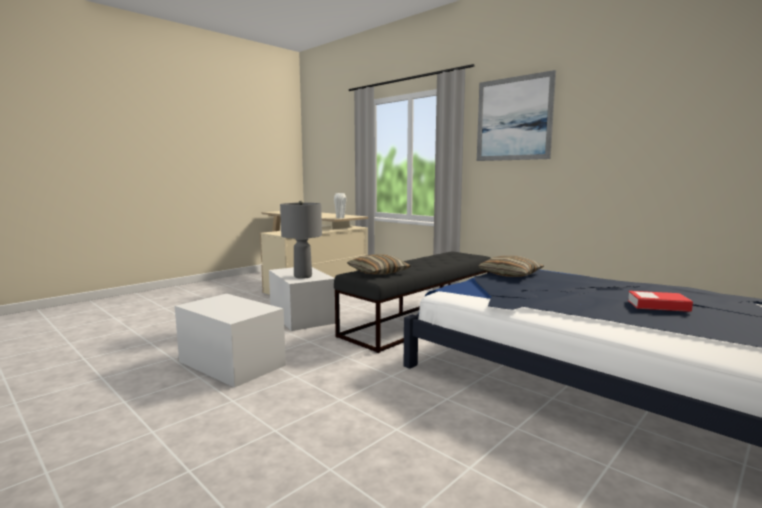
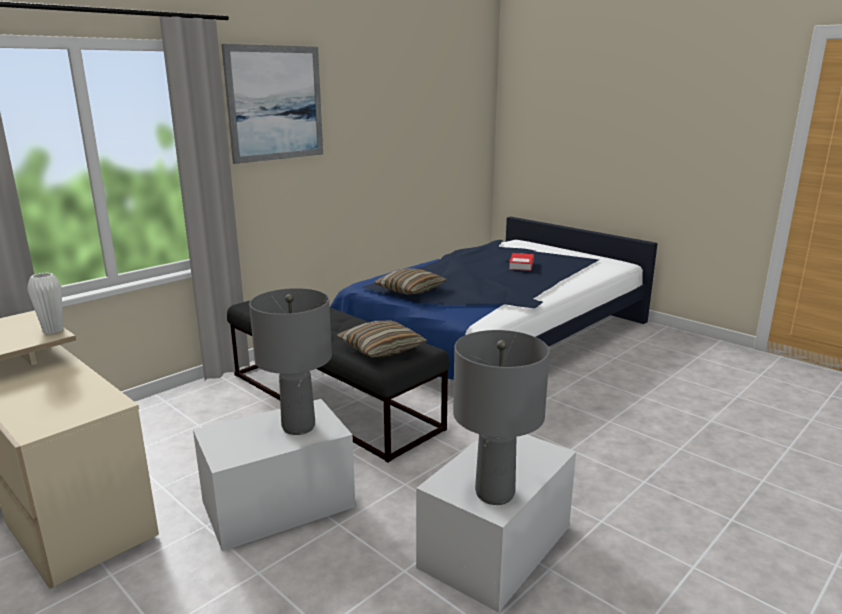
camera: 90 degrees left, 10 degrees up
(204, 305) = (494, 494): none -> grey table lamp

